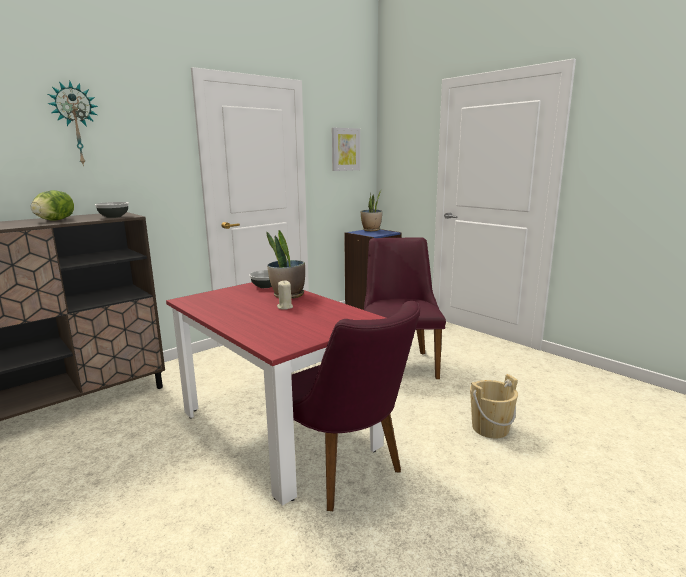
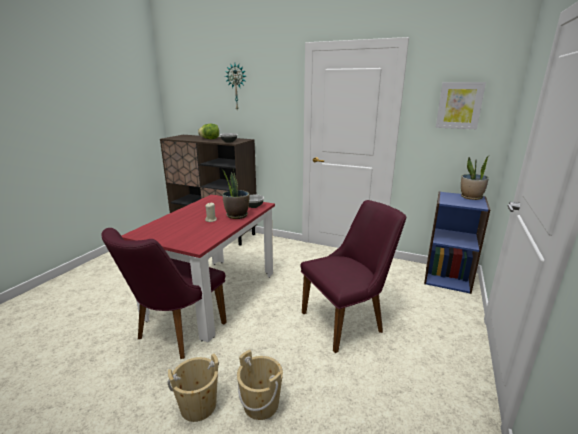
camera: 65 degrees right, 5 degrees up
(482, 466) = (198, 406): none -> beige bucket

